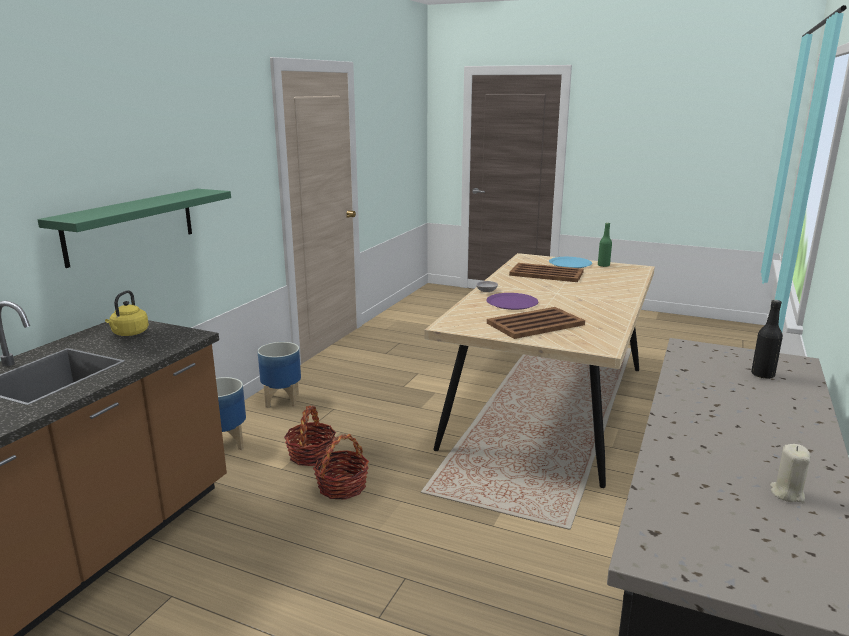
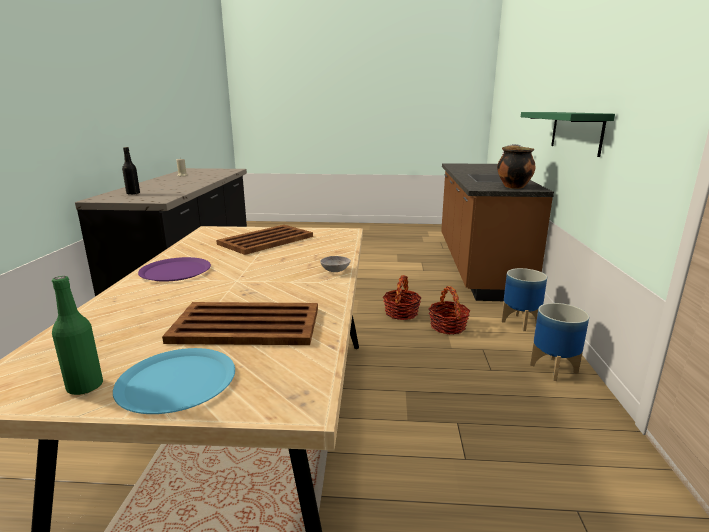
camera: 160 degrees right, 0 degrees up
(129, 333) = (513, 187): yellow kettle -> cooking pot
(512, 302) = (295, 259): purple plate -> purple plate (175, 271)

